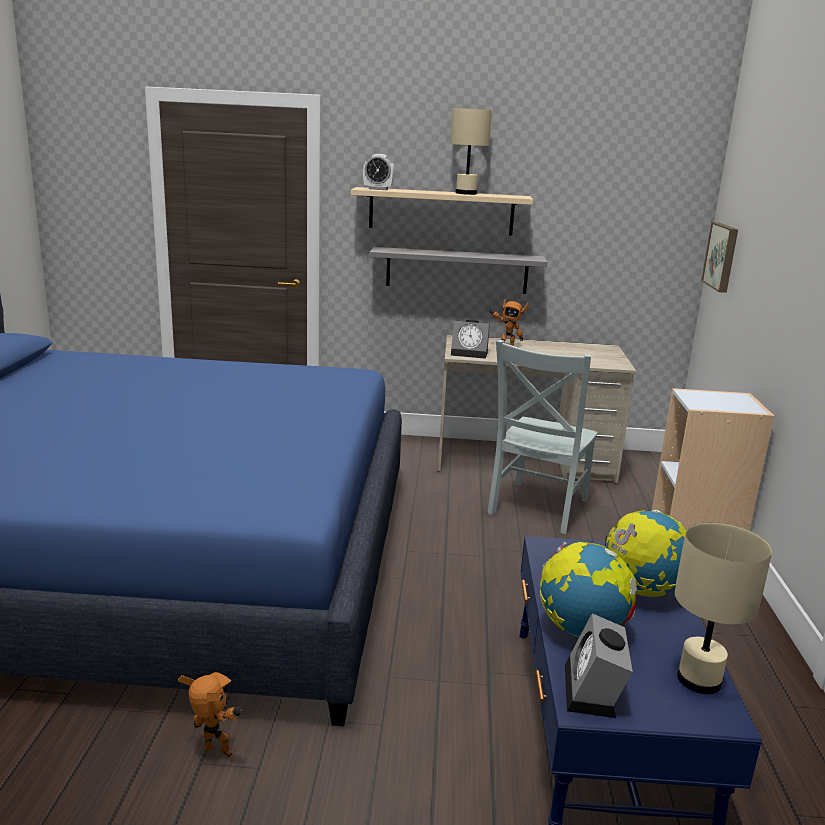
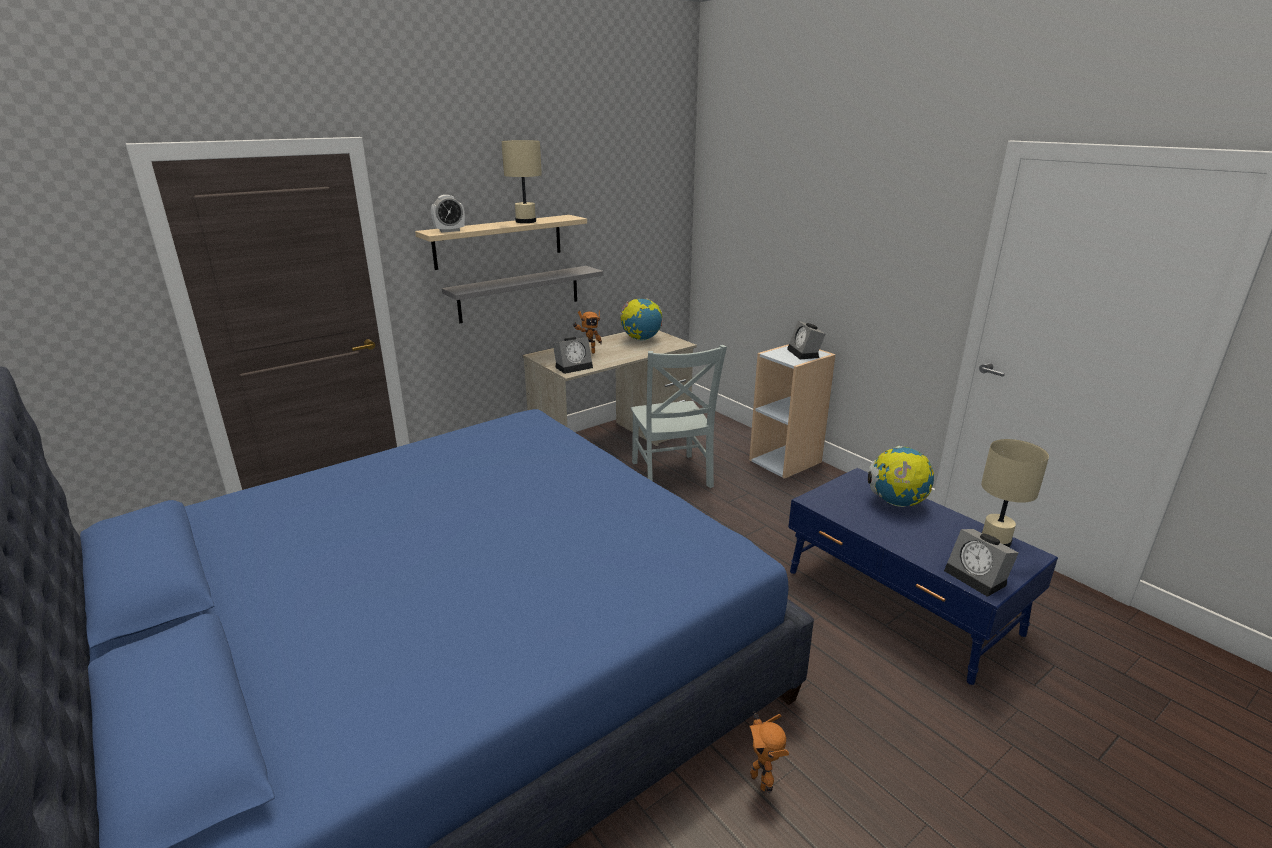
camera: 40 degrees left, 5 degrees up
(216, 755) = (761, 780): toy robot -> toy robot turned 90 degrees counterclockwise
(581, 630) = (915, 544): globe -> globe (641, 339)
(722, 256) = (719, 242): picture -> none
(732, 404) = (805, 353): none -> alarm clock

